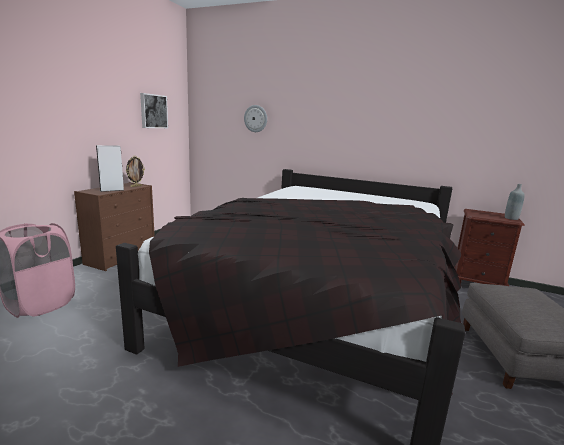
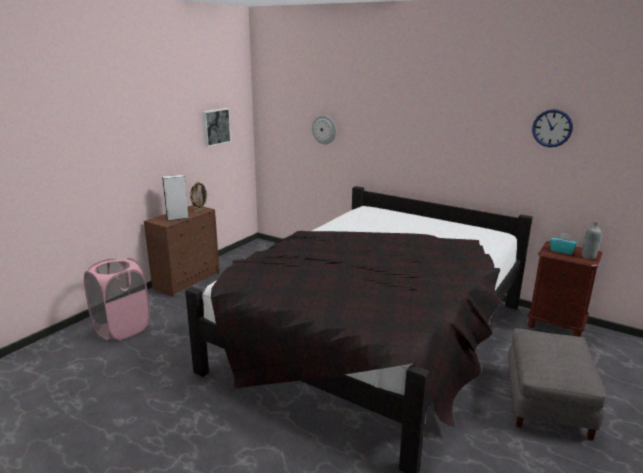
camera: 10 degrees right, 5 degrees up
(471, 104) = (552, 128): none -> wall clock
(485, 214) = (562, 251): none -> turquoise tissue box

